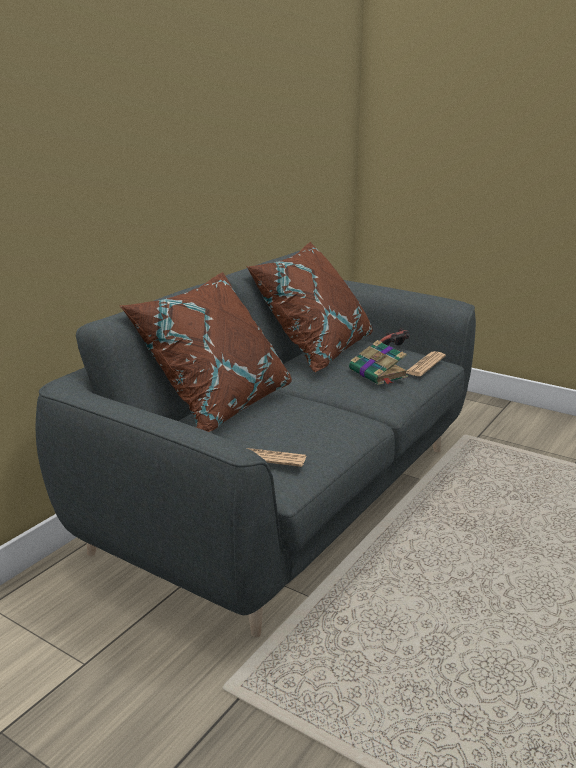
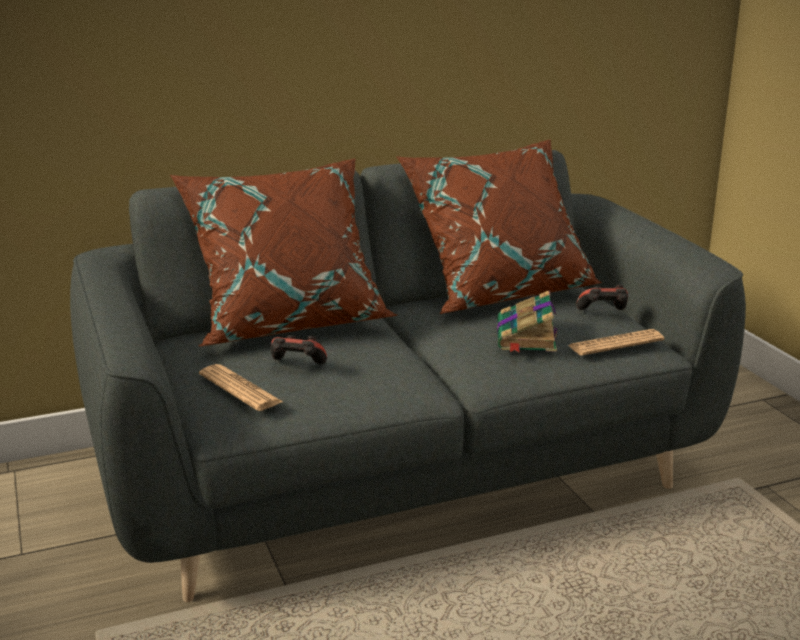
camera: 35 degrees right, 0 degrees up
(277, 431) = (297, 366): none -> game controller

